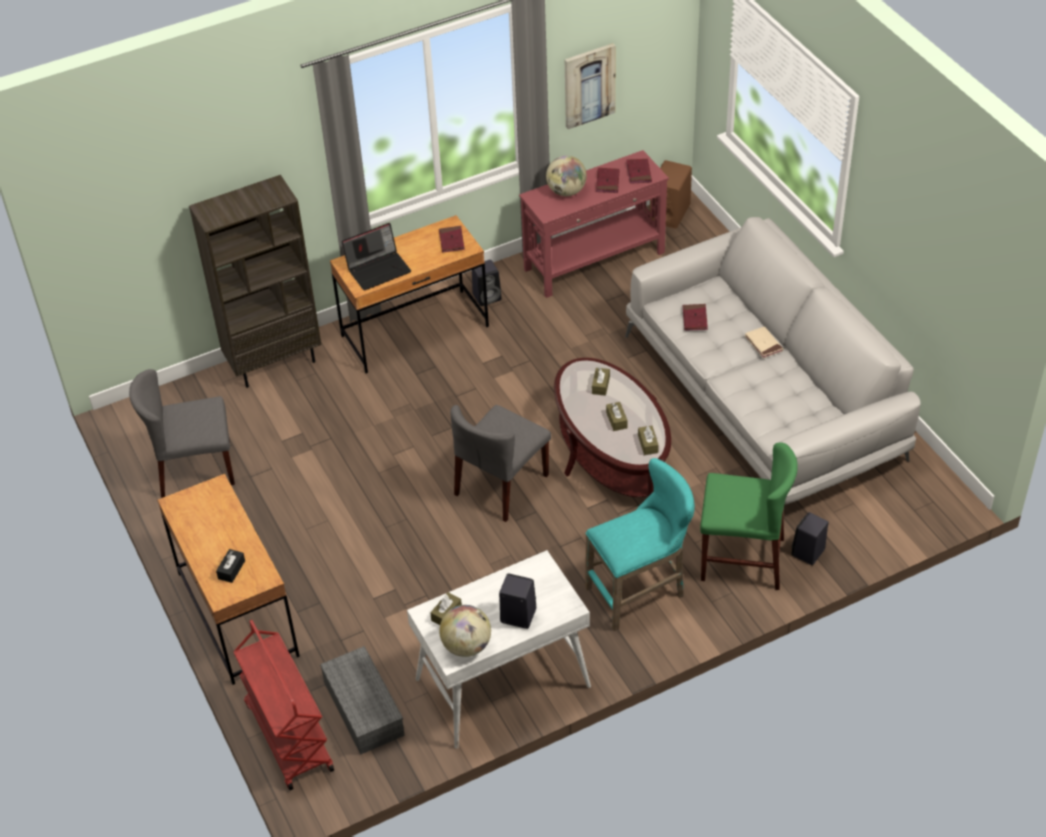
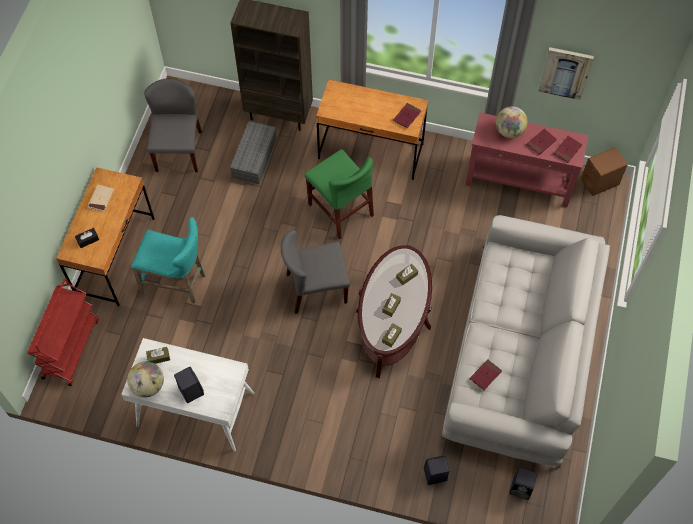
camera: 40 degrees right, 15 degrees up
(195, 468) = (178, 151): grey chair -> grey chair turned 60 degrees clockwise
(362, 708) = (118, 362): grey storage box -> grey storage box (254, 157)
(378, 269) = (348, 105): laptop -> none
(487, 296) = (433, 159): black speaker -> black speaker (521, 488)
(640, 592) = (319, 418): turquoise stool -> turquoise stool (177, 283)
(694, 319) = (505, 276): red book -> red book (485, 375)
(742, 559) = (394, 446): green chair -> green chair (340, 210)
(763, 344) = (527, 326): beige book -> beige book (101, 199)

